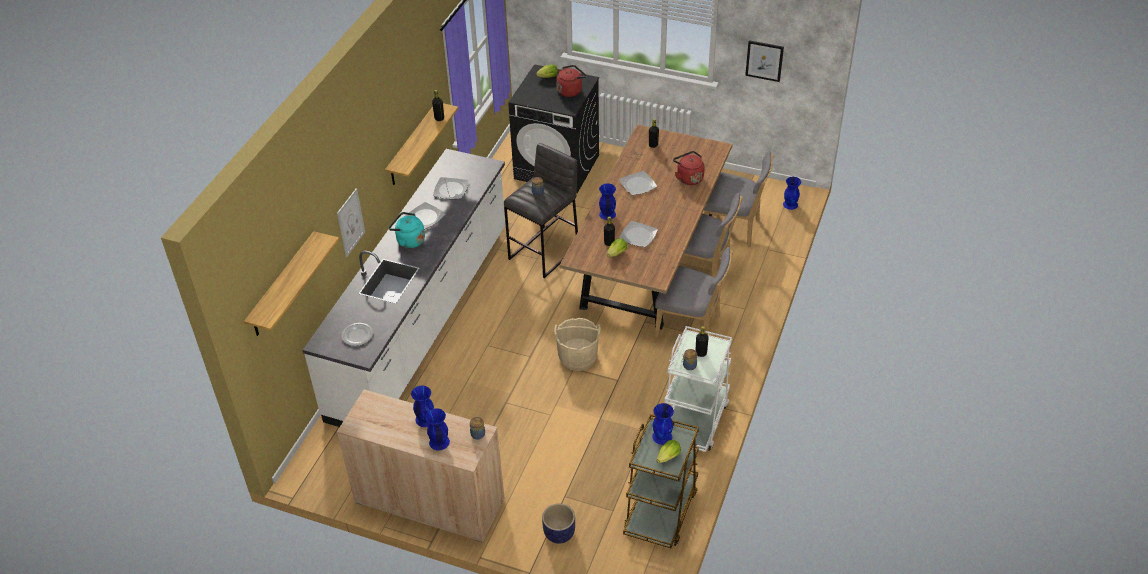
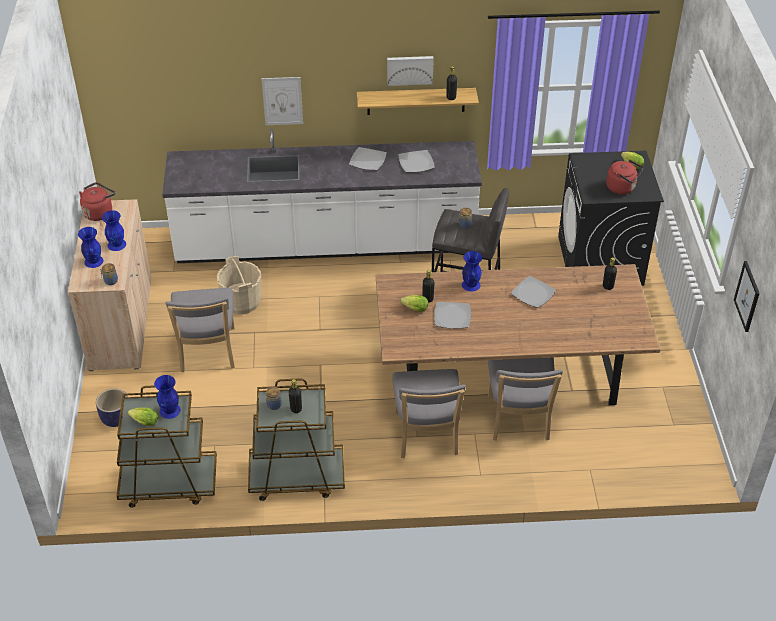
camera: 65 degrees right, 0 degrees up
(282, 286) = (159, 83): shelf -> none
(357, 335) = (197, 174): plate -> none
(405, 119) = (410, 69): none -> picture
(409, 240) = (330, 162): turquoise kettle -> none
(577, 357) = (336, 363): beige bucket -> beige bucket (241, 301)
(688, 178) = (572, 329): red kettle -> red kettle (99, 212)
(695, 420) = (296, 477): white cart -> brown cart
(733, 229) = (603, 430): grey chair -> grey chair (207, 353)
(790, 204) = (683, 471): blue vase -> none

